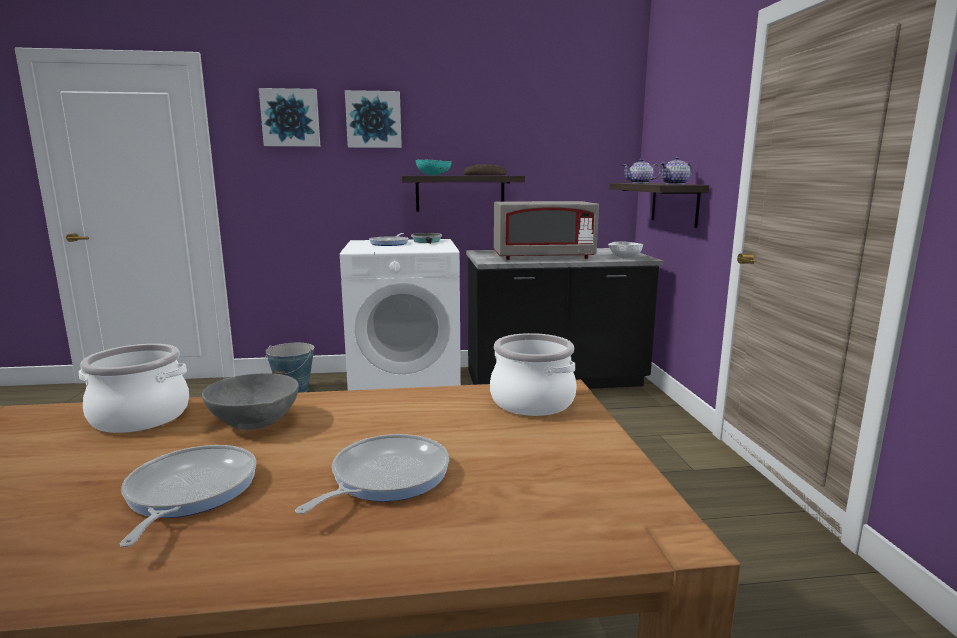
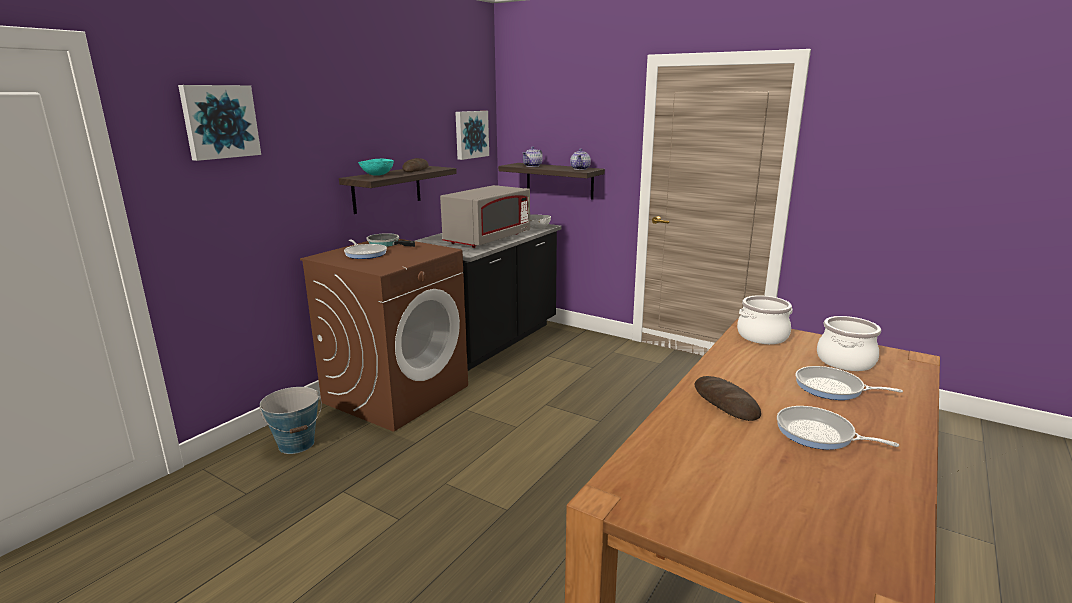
camera: 50 degrees left, 5 degrees up
(140, 417) = (678, 434): cooking pot -> cooking pot (846, 361)
(255, 422) = (725, 402): grey bowl -> bread
(373, 120) = (307, 119): picture -> picture (470, 134)
(385, 477) = (832, 388): frying pan -> frying pan turned 45 degrees counterclockwise
(406, 387) = (397, 393): white washing machine -> brown washing machine

